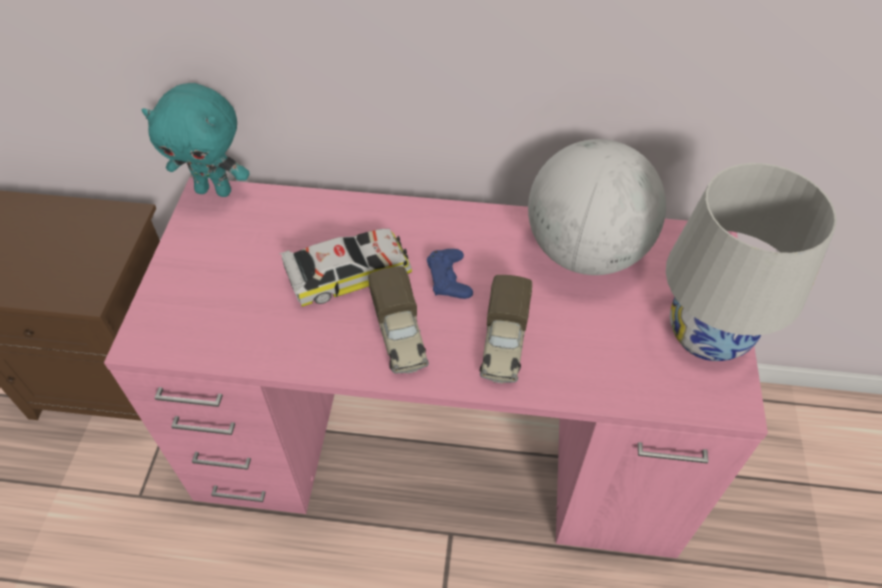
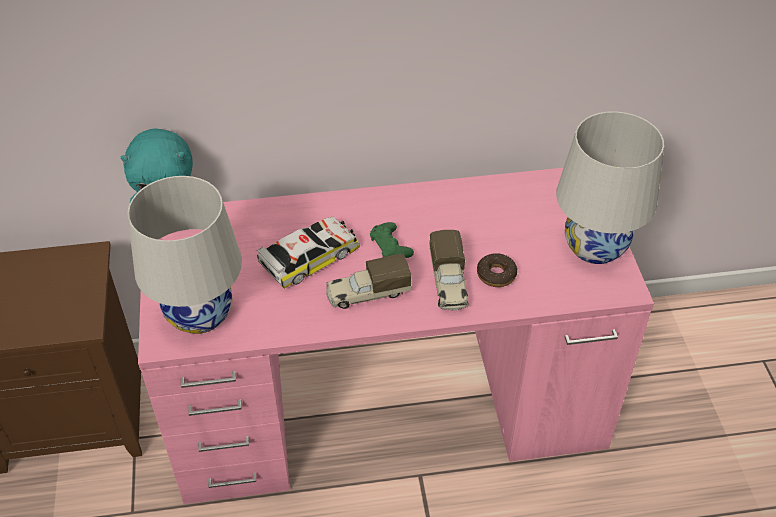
camera: 15 degrees left, 5 degrees down
(197, 315) = (200, 313): none -> white table lamp
(400, 334) = (367, 293): toy truck -> toy truck turned 105 degrees clockwise
(449, 279) = (390, 246): blue game controller -> green game controller
(567, 345) = (496, 274): none -> donut
(585, 252) = (488, 206): globe -> none

